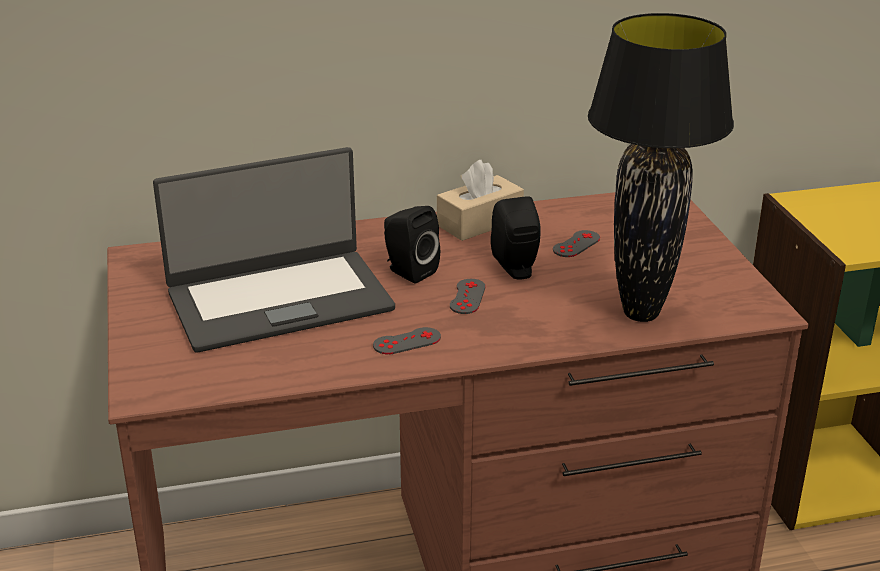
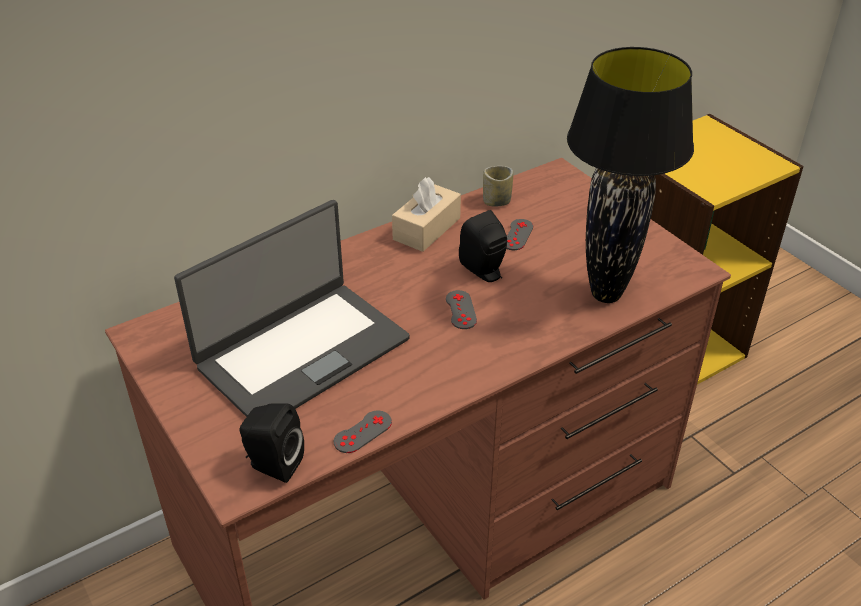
camera: 20 degrees left, 10 degrees up
(407, 341) = (438, 369): grey game controller -> grey game controller (363, 432)
(408, 271) = (397, 294): black speaker -> black speaker (272, 465)
(574, 211) = (496, 201): none -> cup

